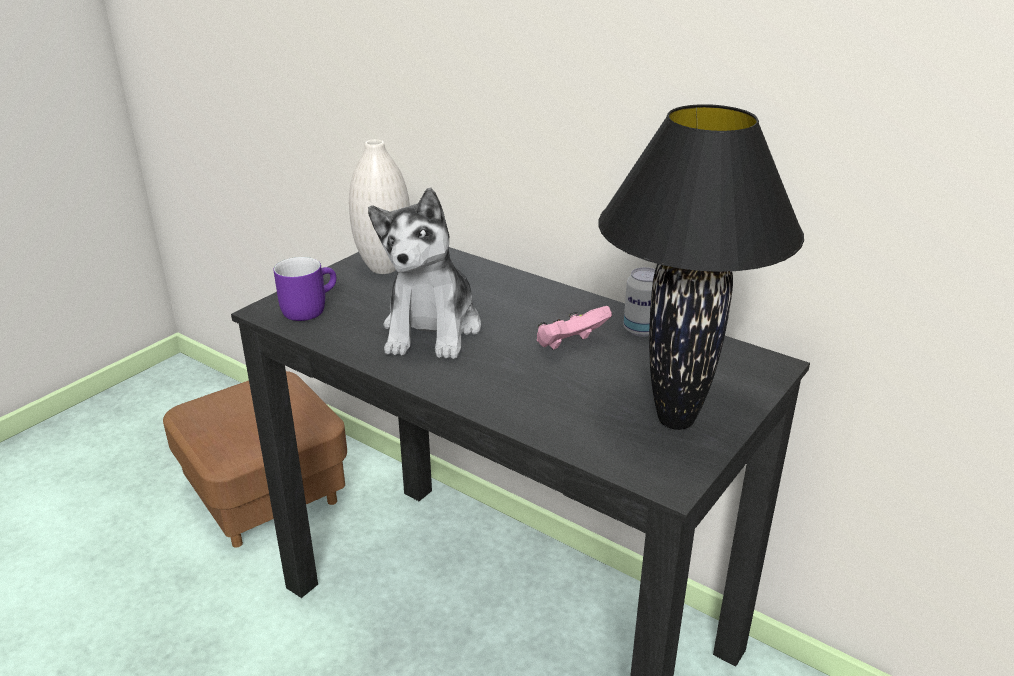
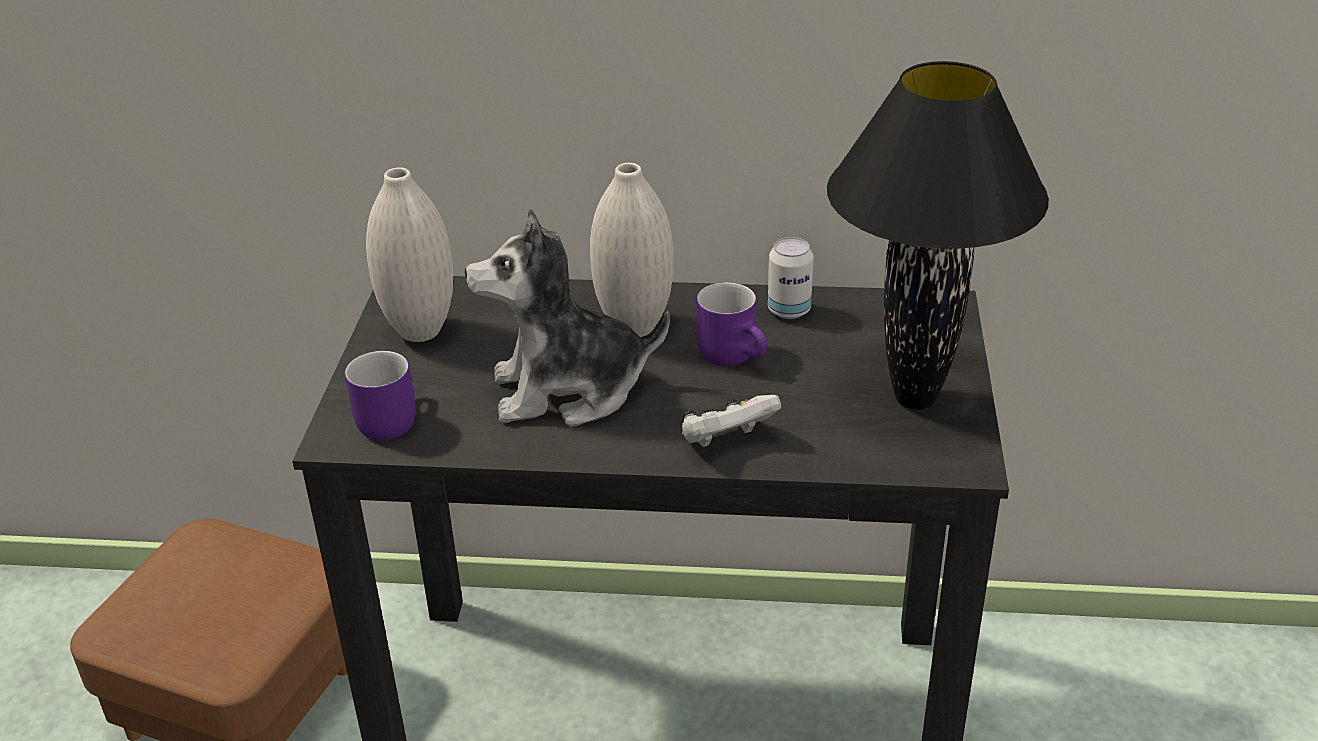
camera: 30 degrees left, 5 degrees up
(432, 329) = (568, 390): plush toy -> plush toy turned 105 degrees clockwise
(500, 397) = (726, 441): none -> white game controller
(519, 306) = (634, 327): none -> white vase
(570, 345) = (735, 354): pink game controller -> purple mug

